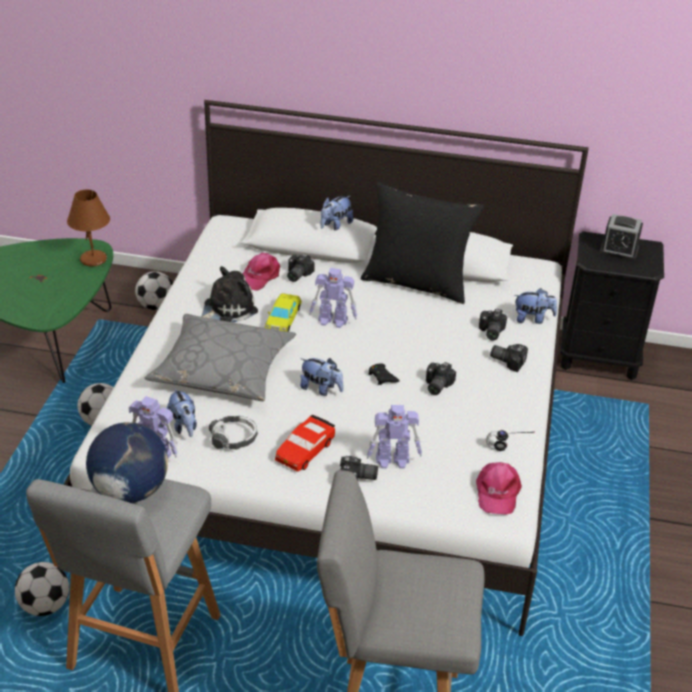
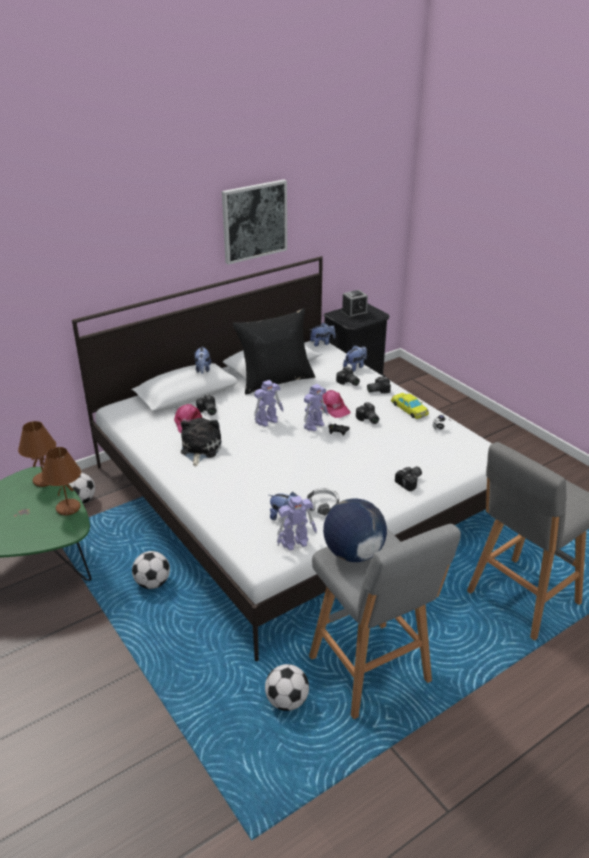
camera: 45 degrees left, 5 degrees down
(71, 297) = (68, 508): none -> brown table lamp
(223, 369) = (254, 478): grey pillow -> none
(282, 318) = (240, 435): yellow toy car -> yellow toy car (409, 409)
(305, 450) = (364, 486): red toy car -> none
(321, 389) = (320, 455): plush toy -> plush toy (322, 343)
(393, 460) = (409, 463): toy robot -> toy robot (314, 425)
(483, 62) = (254, 221): none -> picture
(497, 492) = (470, 446): pink cap -> pink cap (333, 408)

